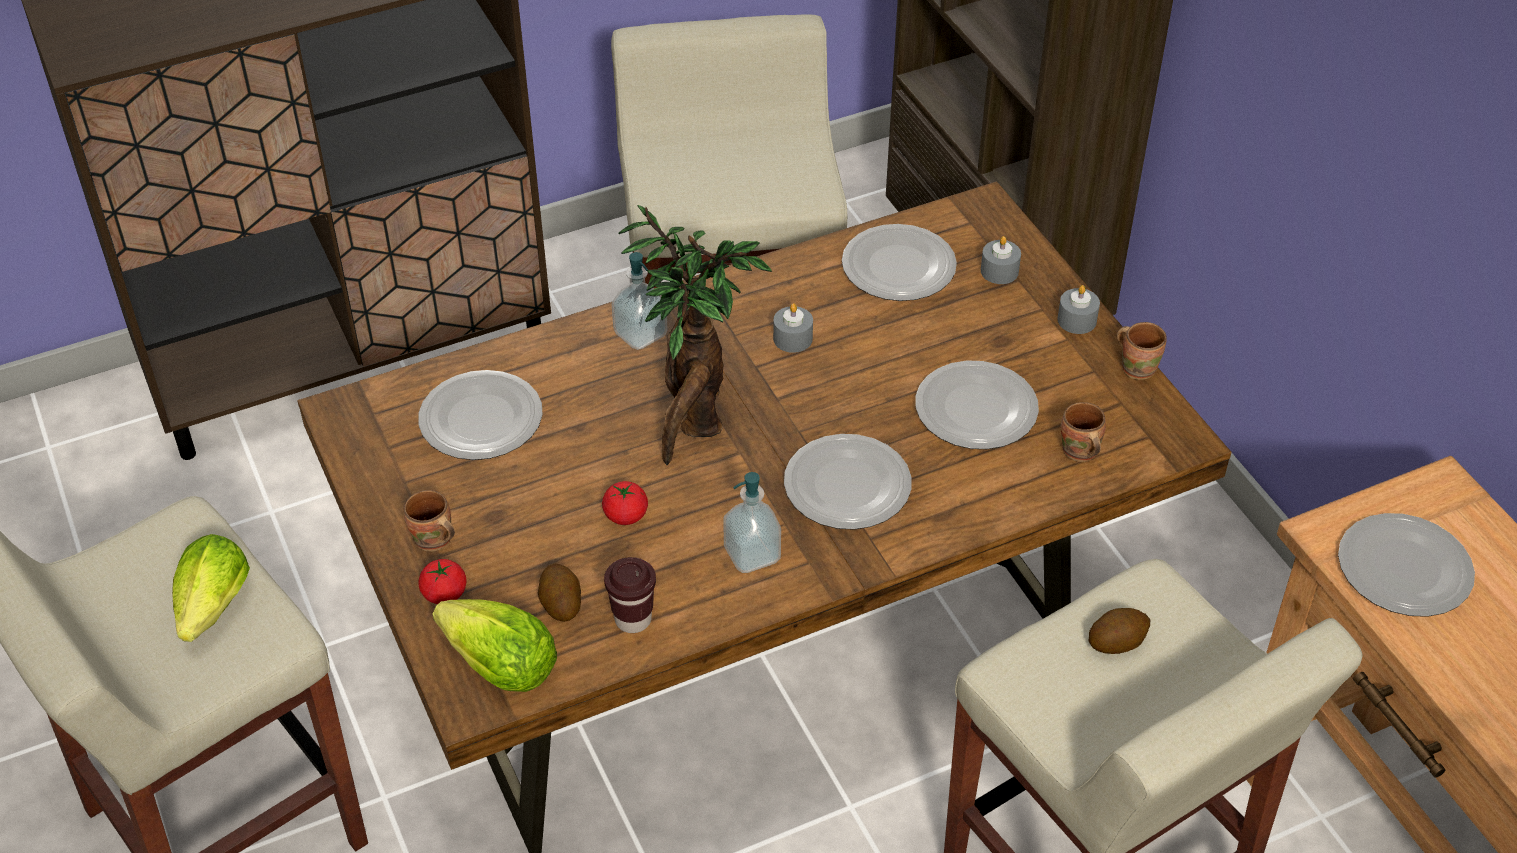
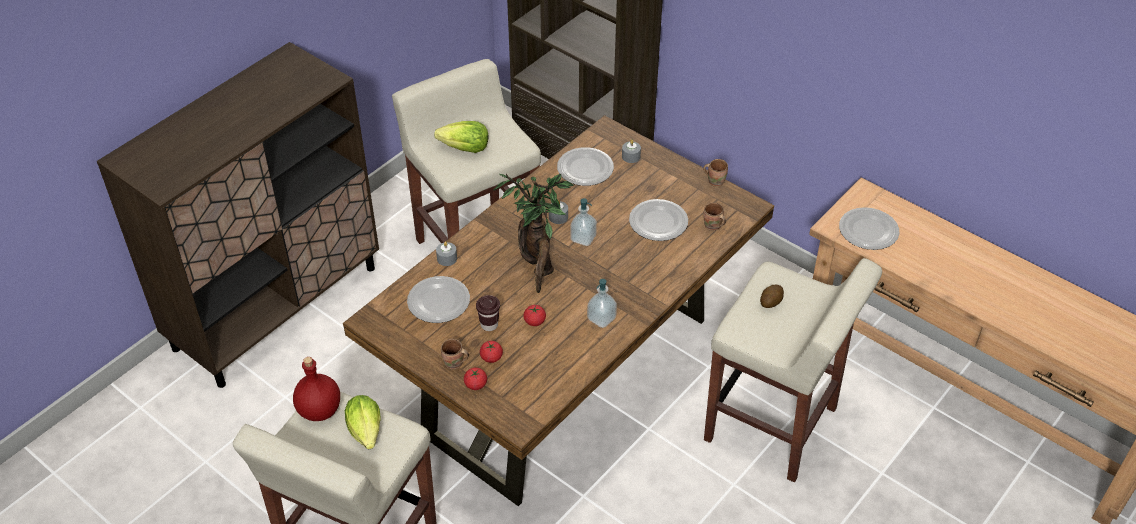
camera: 25 degrees left, 0 degrees up
(164, 541) = (319, 411): none -> red bottle
(501, 668) = (523, 406): lettuce -> lettuce (465, 149)
(505, 554) = (491, 357): none -> tomato
(560, 603) = (531, 369): potato -> none
(633, 619) = (567, 365): brown cup -> brown cup (489, 325)
(640, 334) = (487, 238): soap dispenser -> soap dispenser (583, 238)
(847, 487) = (624, 275): plate -> none
(1077, 320) = (677, 168): grey candle -> grey candle (447, 258)

